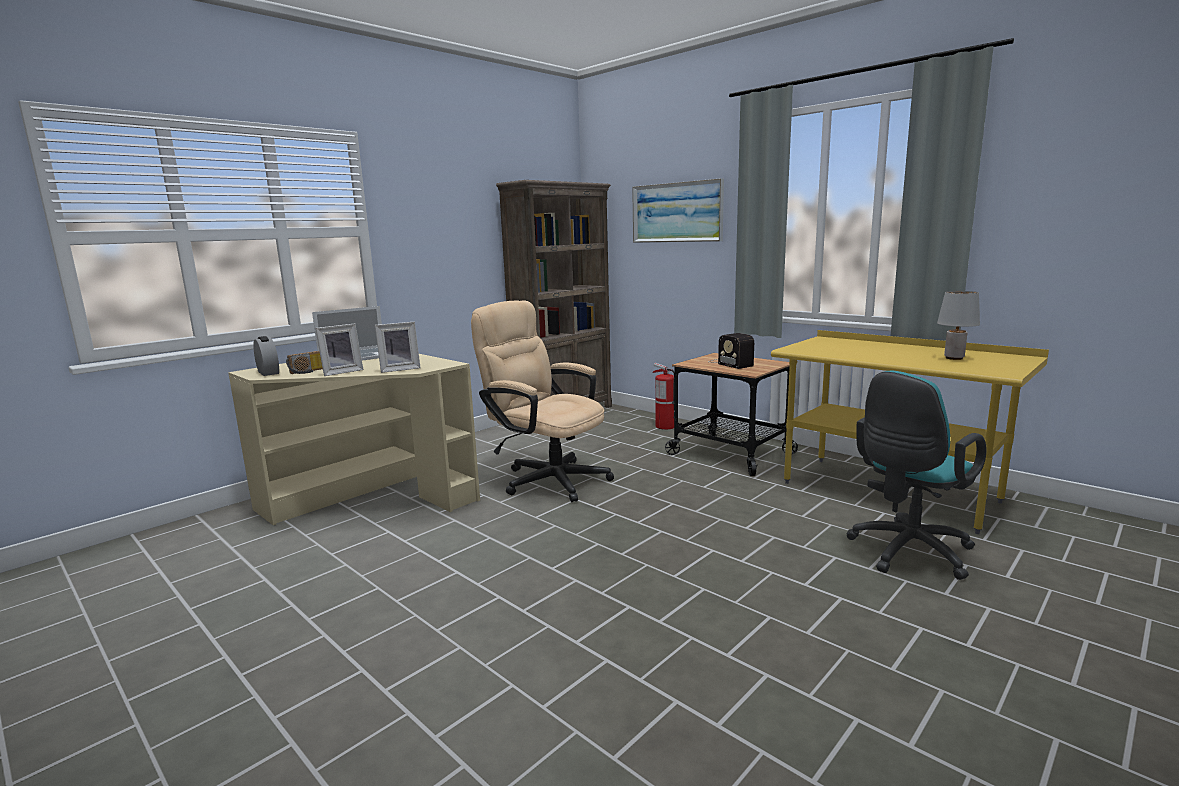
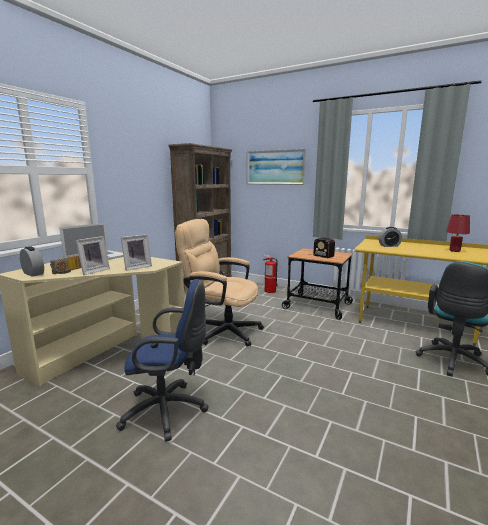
camera: 15 degrees left, 0 degrees up
(414, 568) = (168, 411): none -> blue office chair
(840, 348) = (389, 246): none -> alarm clock
(953, 358) = (454, 251): grey table lamp -> red table lamp

